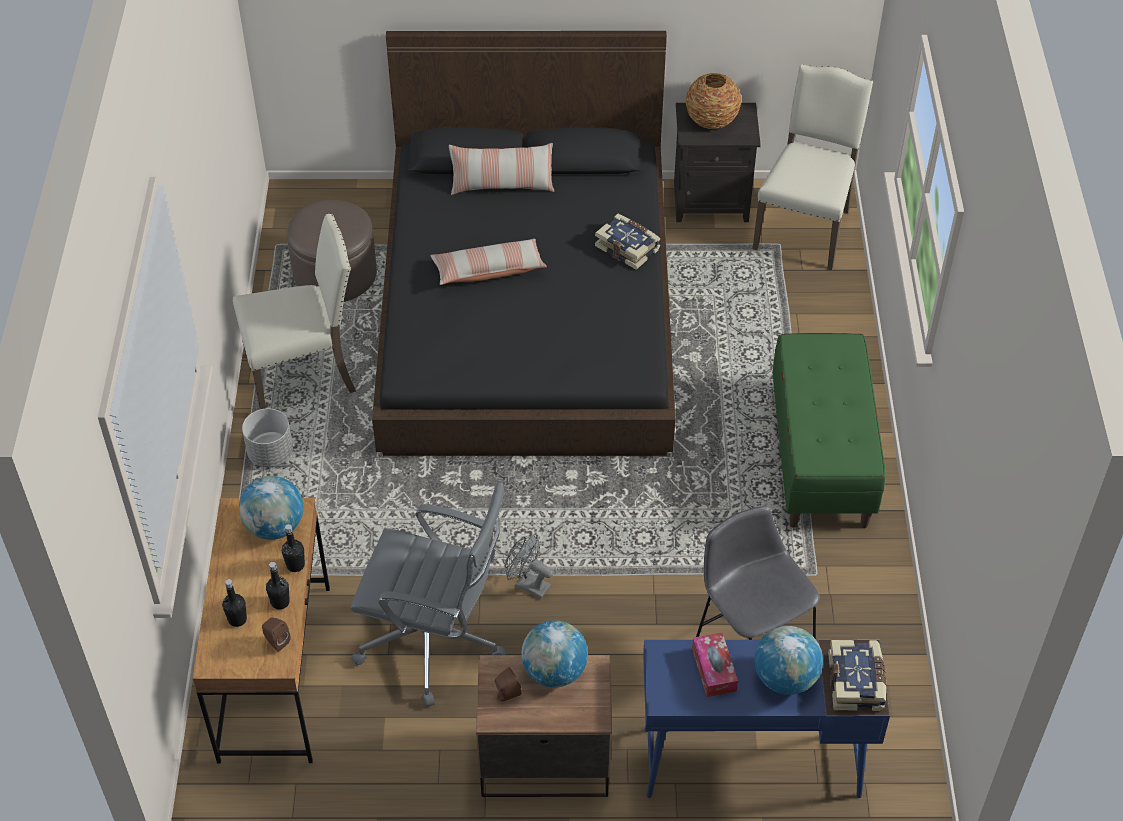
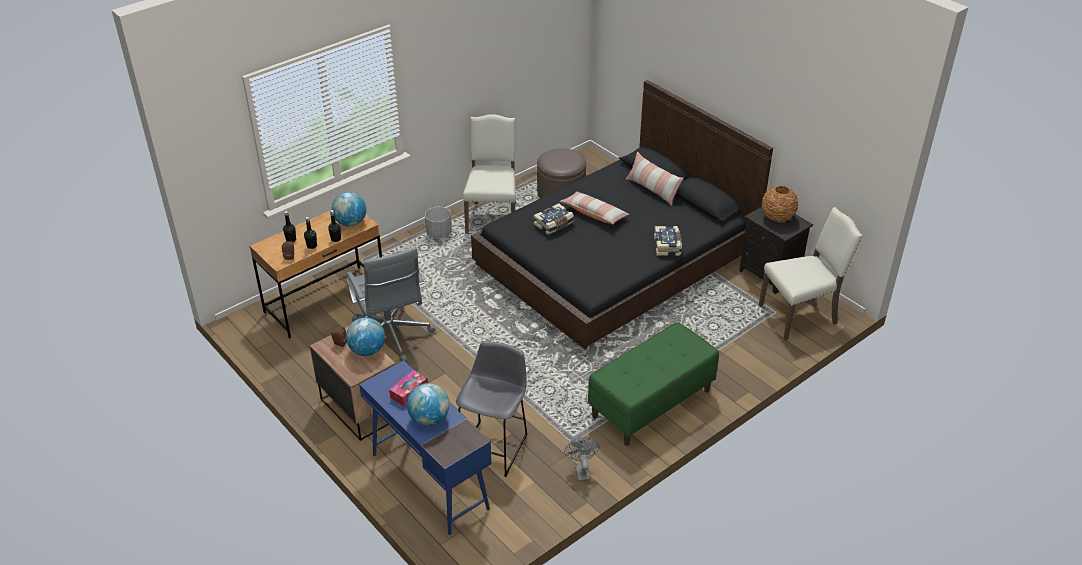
camera: 50 degrees right, 10 degrees down
(304, 375) = (493, 217): beige chair -> beige chair turned 120 degrees counterclockwise
(528, 584) = (454, 347): grey fan -> grey fan (581, 471)
(856, 682) = (453, 446): book -> book (554, 224)

